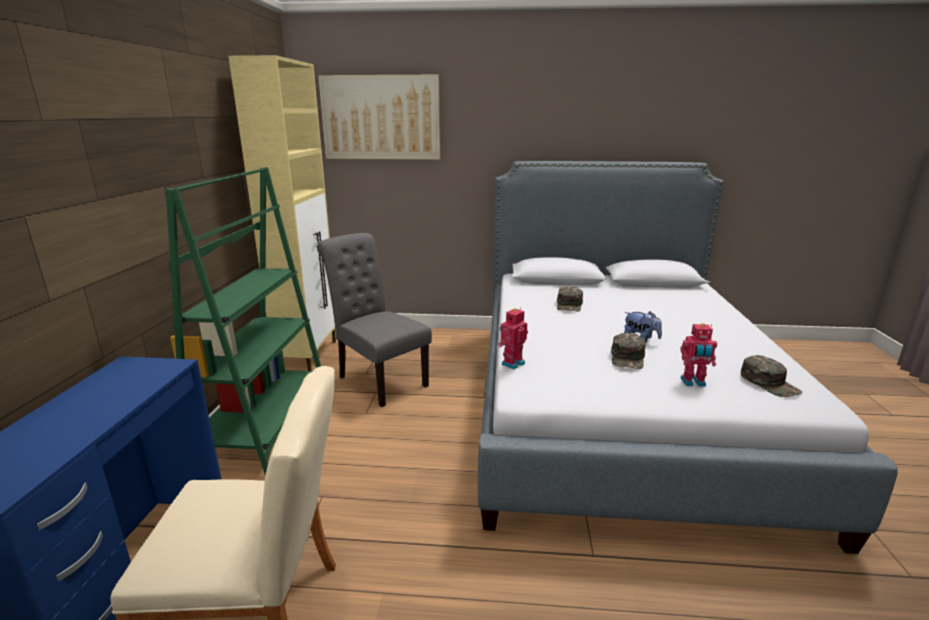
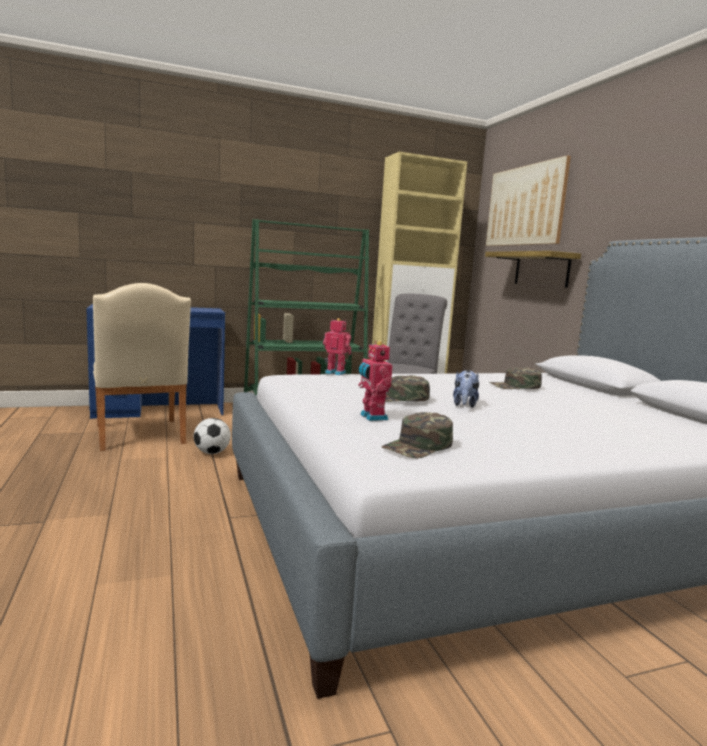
camera: 65 degrees right, 10 degrees down
(390, 541) = (211, 453): none -> football
(421, 183) = (541, 269): none -> shelf

